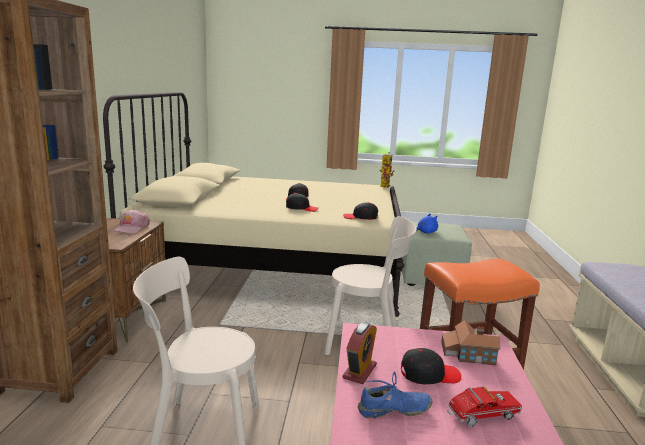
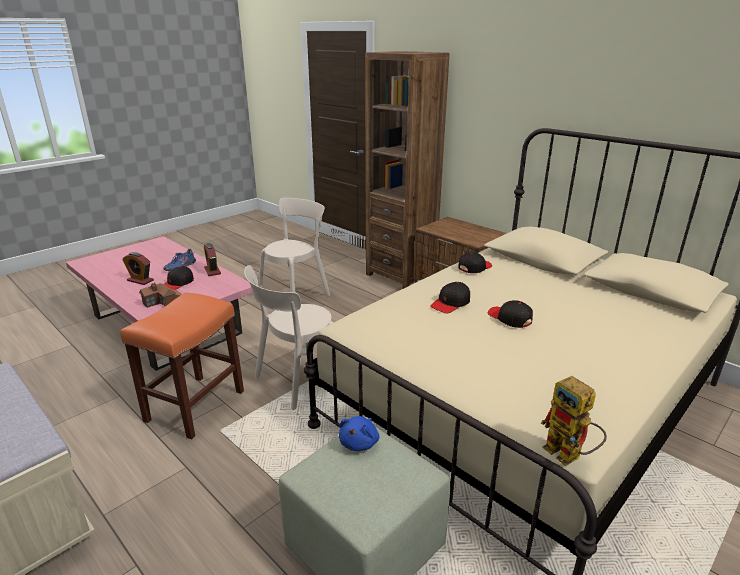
camera: 130 degrees right, 10 degrees up
(131, 228) = (466, 236): pink cap -> none
(360, 217) = (375, 323): black cap -> black cap (474, 268)
(480, 416) = (140, 280): toy truck -> alarm clock

